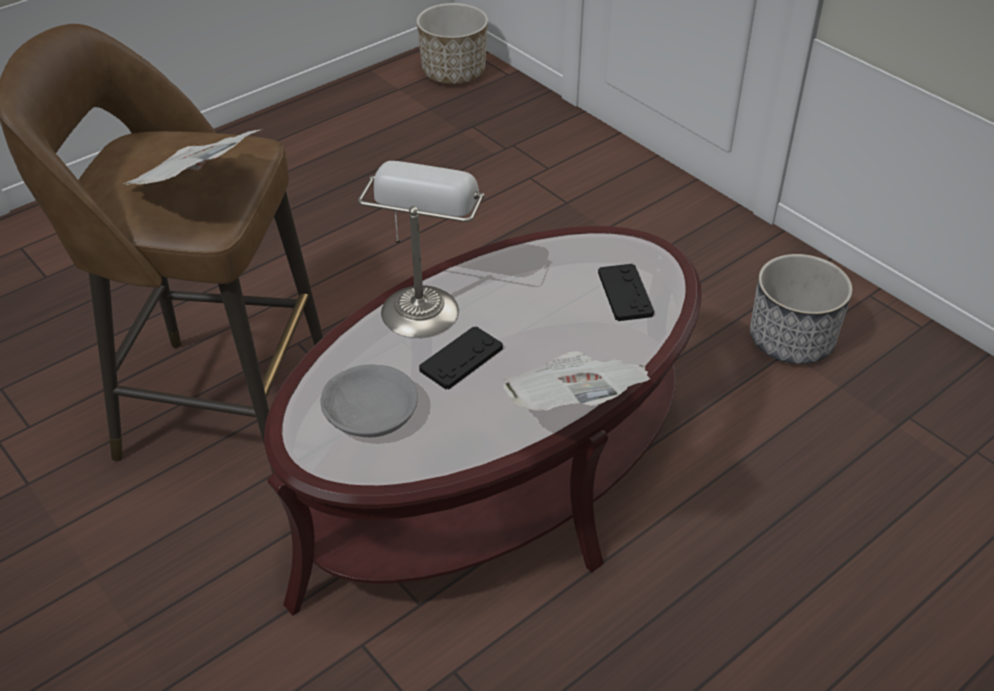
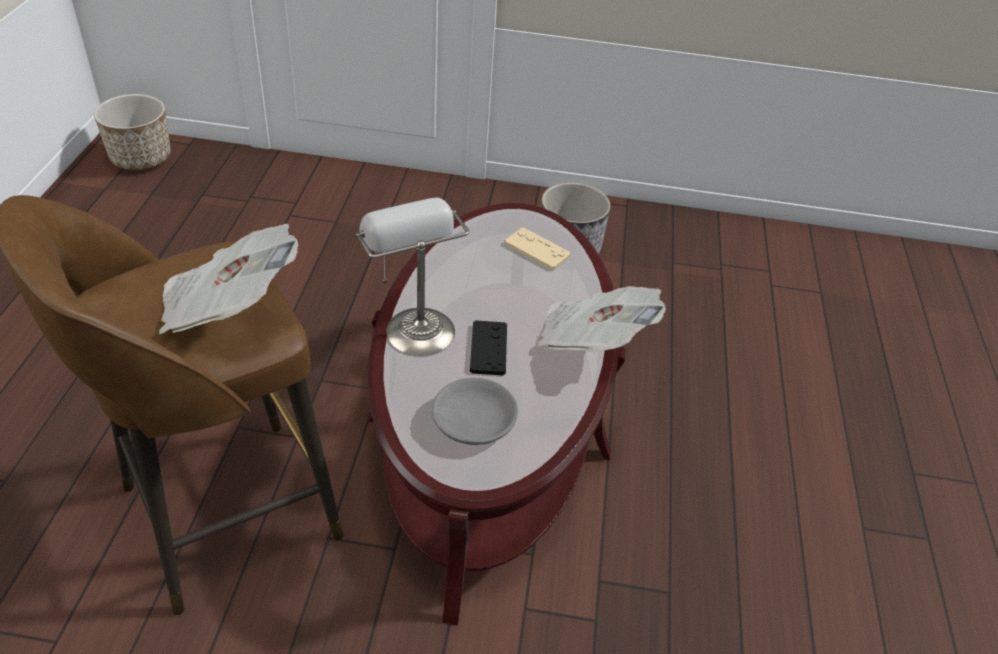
camera: 45 degrees left, 0 degrees up
(625, 293) = (537, 250): black game controller -> beige game controller

